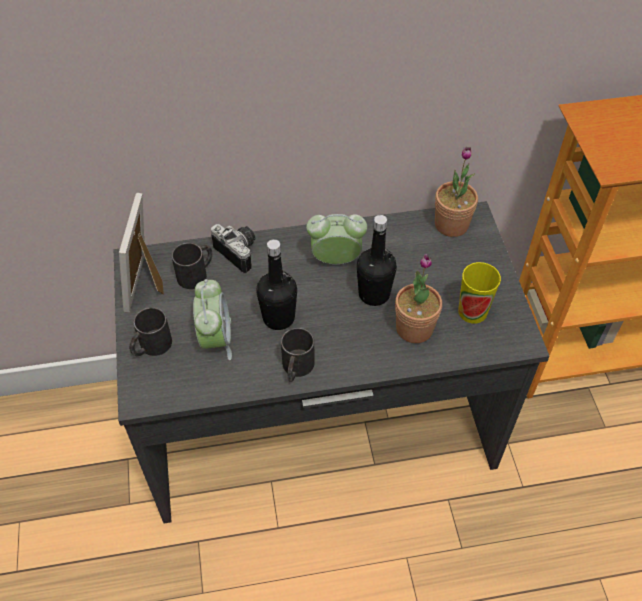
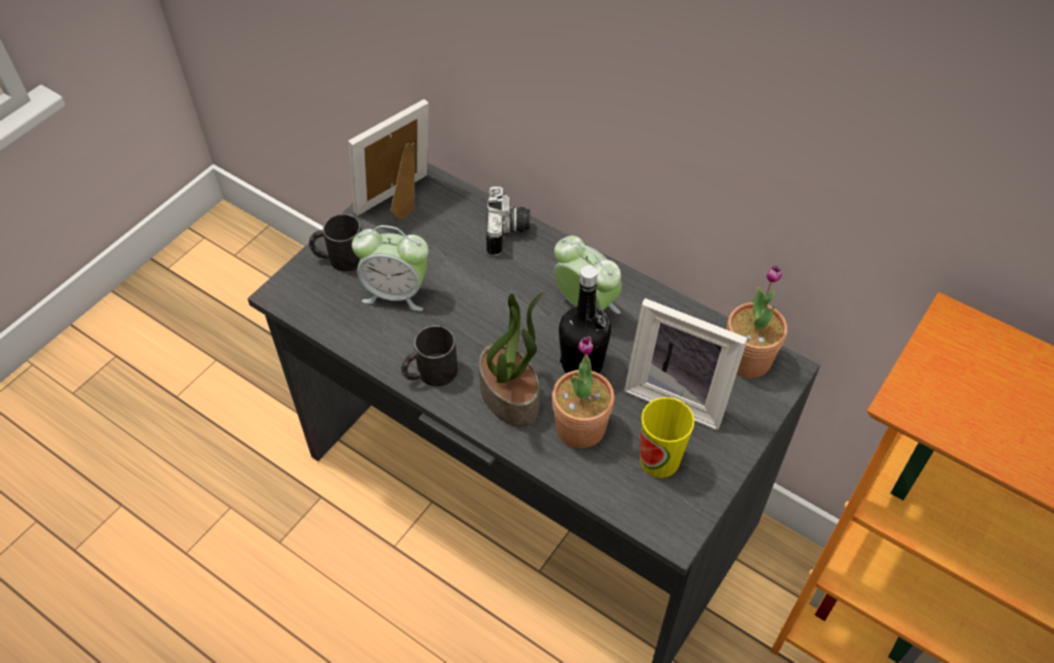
camera: 45 degrees right, 0 degrees up
(196, 273) = (448, 224): black mug -> none
(216, 339) = (396, 293): alarm clock -> alarm clock turned 60 degrees clockwise
(278, 318) = (469, 317): black bottle -> none
(357, 342) = (511, 396): none -> potted plant
(440, 269) = (678, 394): none -> picture frame

